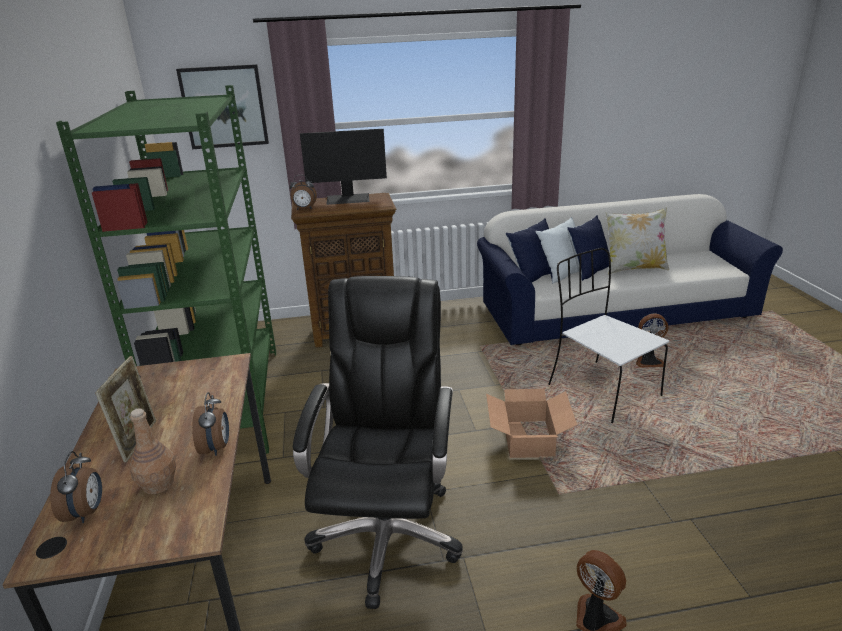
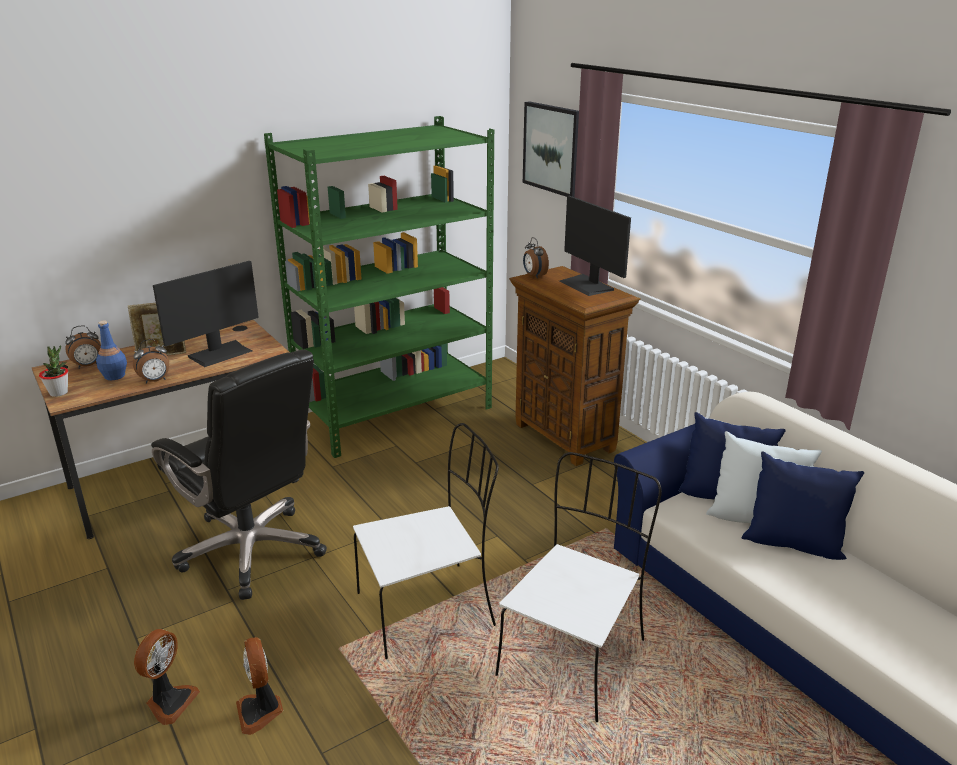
camera: 65 degrees right, 0 degrees up
(155, 542) = (59, 393): none -> potted plant
(159, 484) = (114, 376): brown bottle -> blue bottle
(190, 396) = (220, 353): none -> monitor
(387, 534) = (251, 550): black office chair -> black office chair turned 60 degrees clockwise
(529, 439) = (428, 608): cardboard box -> white chair
(634, 268) = (847, 586): pillow -> none
(648, 361) = (692, 699): fan -> fan (260, 711)

